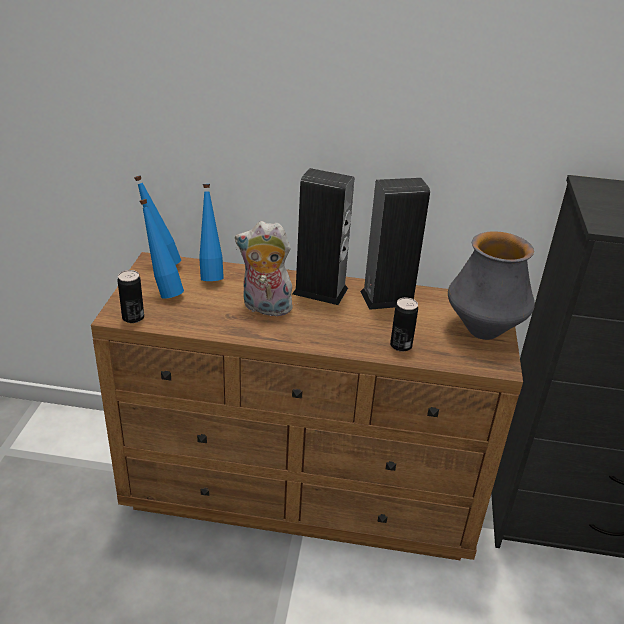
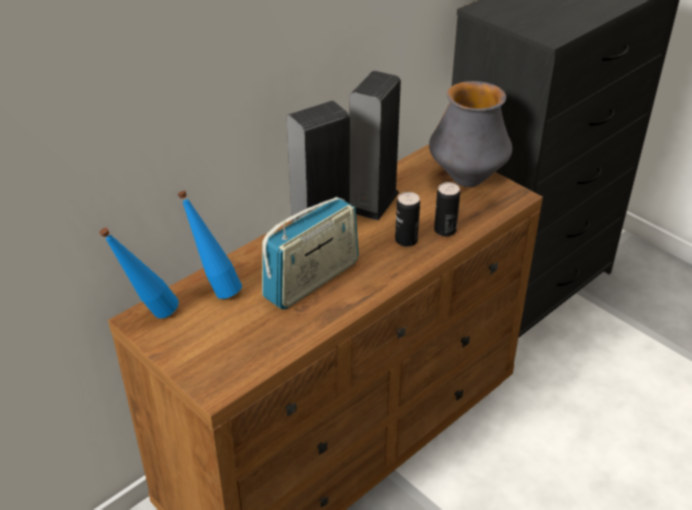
camera: 50 degrees left, 5 degrees up
(133, 317) = (232, 377): can -> can (406, 240)
(164, 292) = (208, 335): blue bottle -> none
(264, 308) = (311, 280): plush toy -> radio

